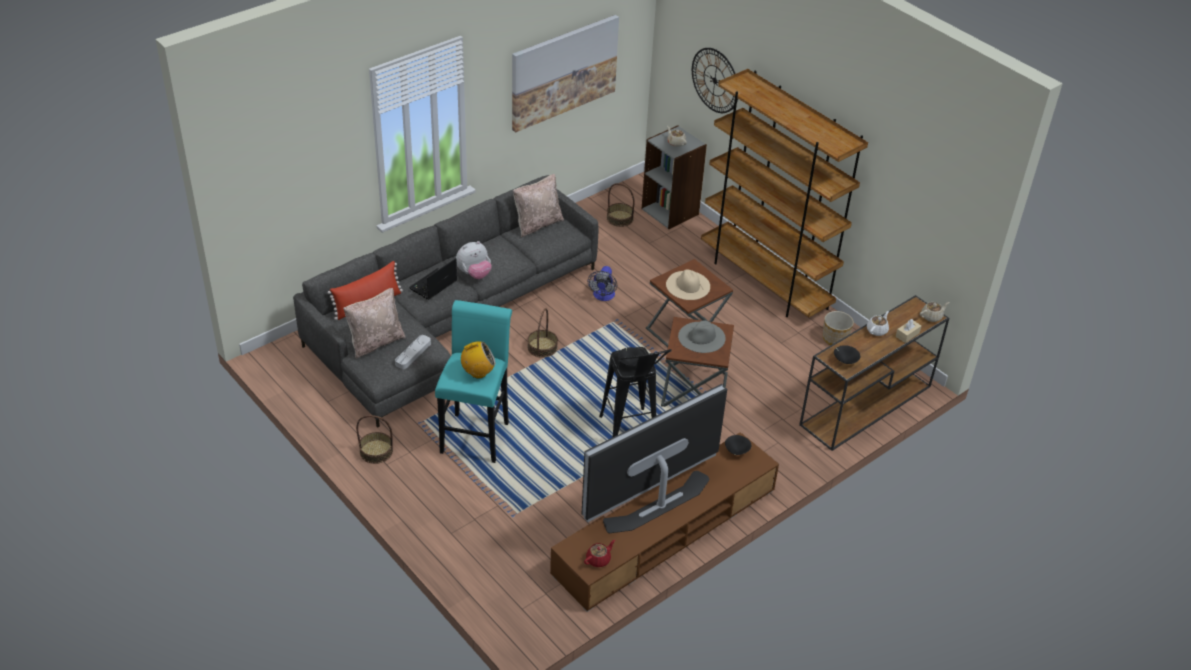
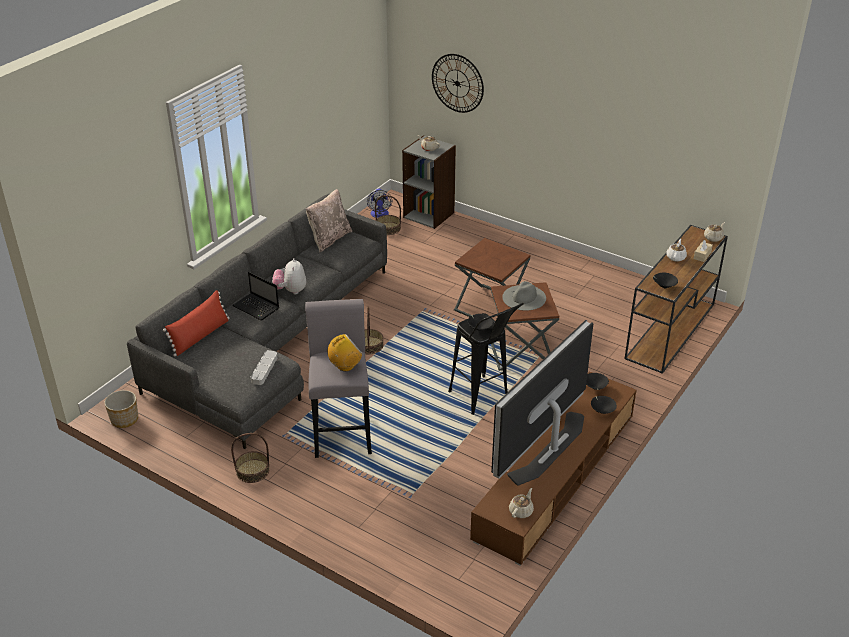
camera: 15 degrees left, 5 degrees down
(376, 342) = (223, 367): beige pillow -> none
(433, 286) = (257, 308): laptop -> laptop turned 75 degrees counterclockwise
(474, 274) = (291, 290): plush toy -> plush toy turned 135 degrees clockwise
(476, 433) = (342, 432): turquoise stool -> grey stool
(563, 72) = (324, 97): picture -> none
(598, 559) = (521, 511): red teapot -> beige teapot
(603, 296) = (403, 292): fan -> fan (379, 215)
(688, 285) = (490, 259): beige hat -> none
(731, 478) = (602, 411): none -> black bowl
(765, 282) = (536, 253): brown bookcase -> none
(834, 338) = (616, 284): planter -> planter (124, 419)

